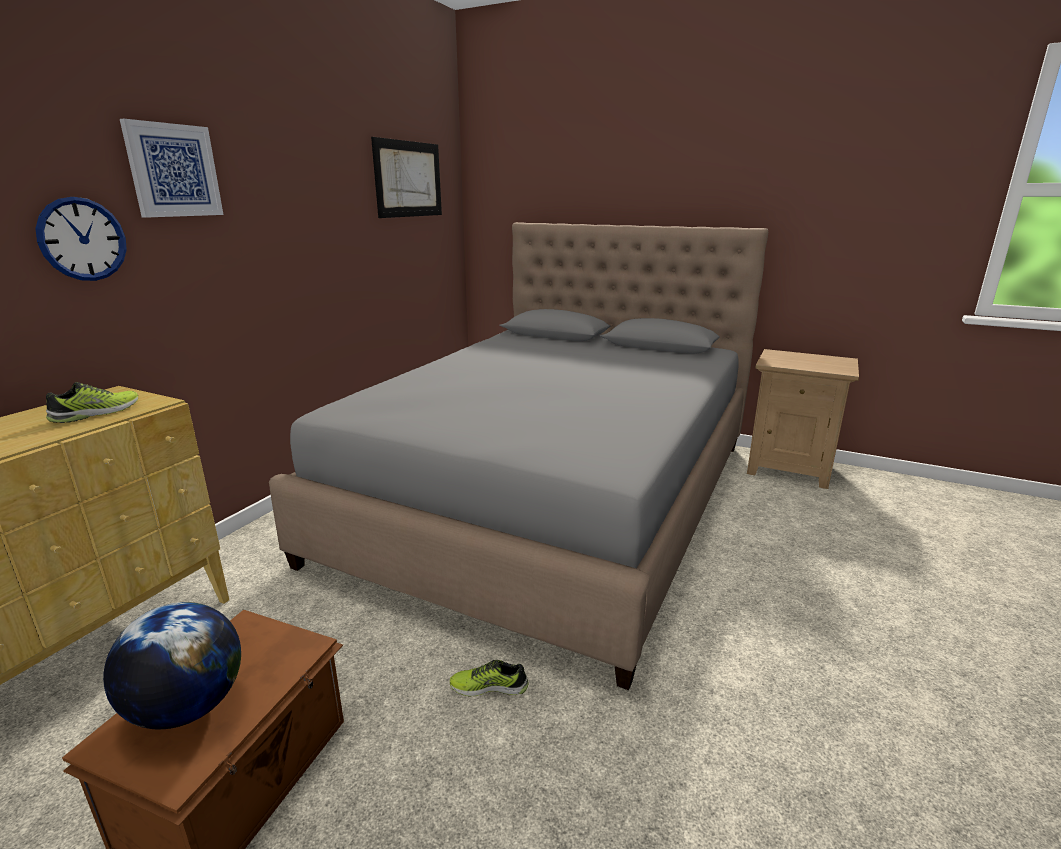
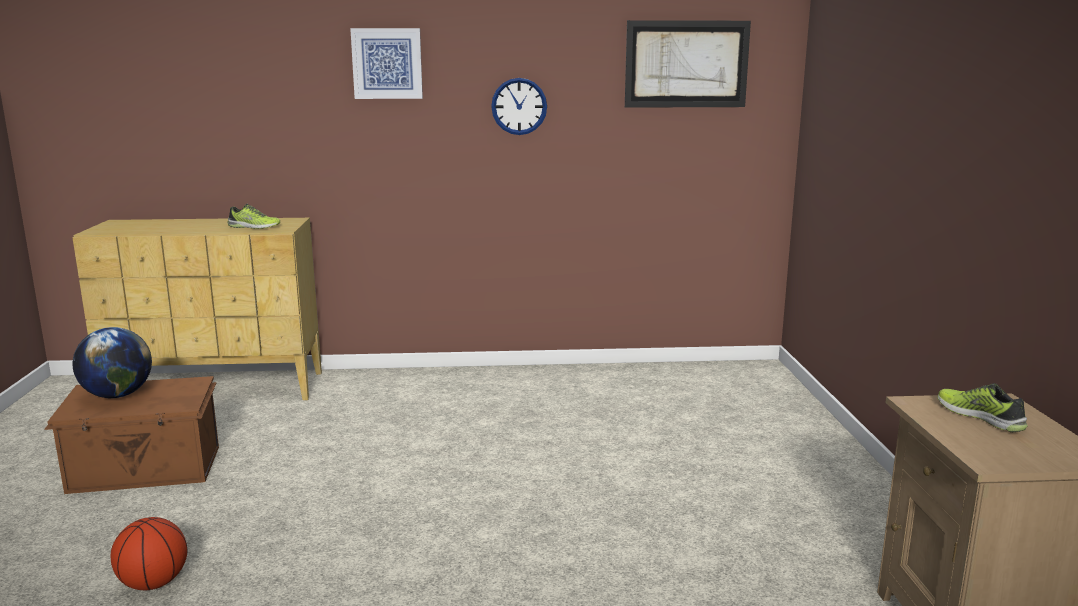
camera: 60 degrees right, 5 degrees down
(82, 239) = (310, 112): wall clock -> wall clock (519, 106)
(489, 686) = (266, 523): shoe -> shoe (980, 416)
(551, 802) = (154, 583): none -> basketball
(554, 497) = (604, 469): grey bed -> none

